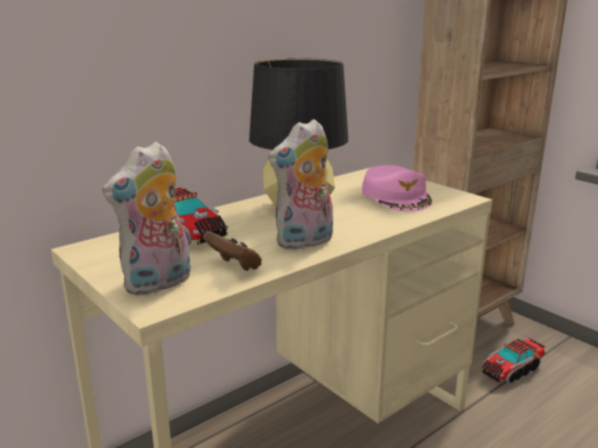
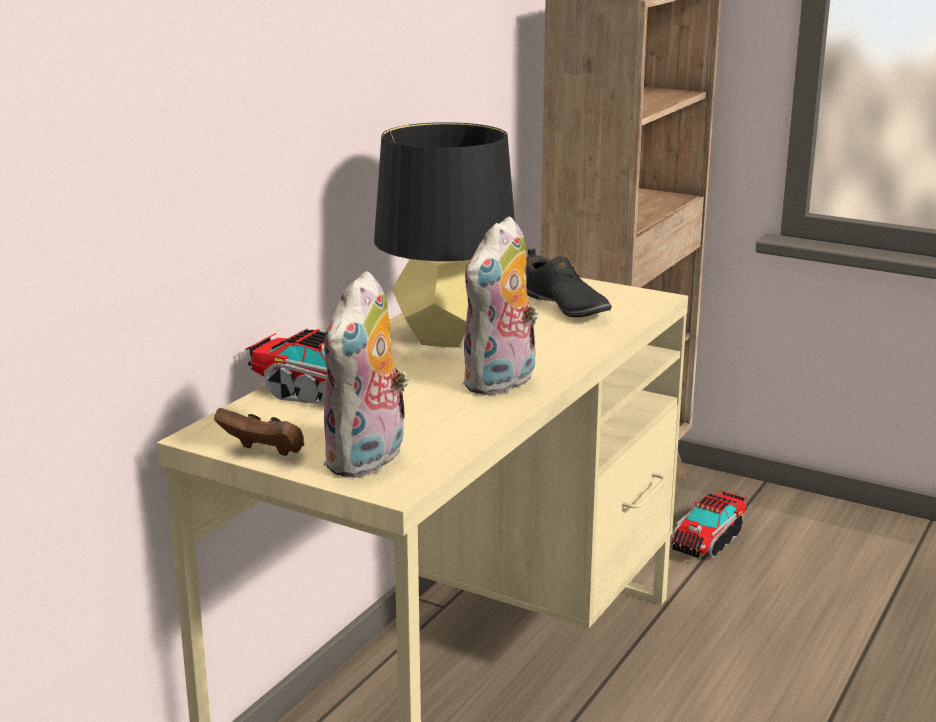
camera: 20 degrees left, 0 degrees up
(235, 266) = (443, 426): brown game controller -> brown game controller (264, 453)
(396, 196) = (564, 306): pink cap -> black shoe

